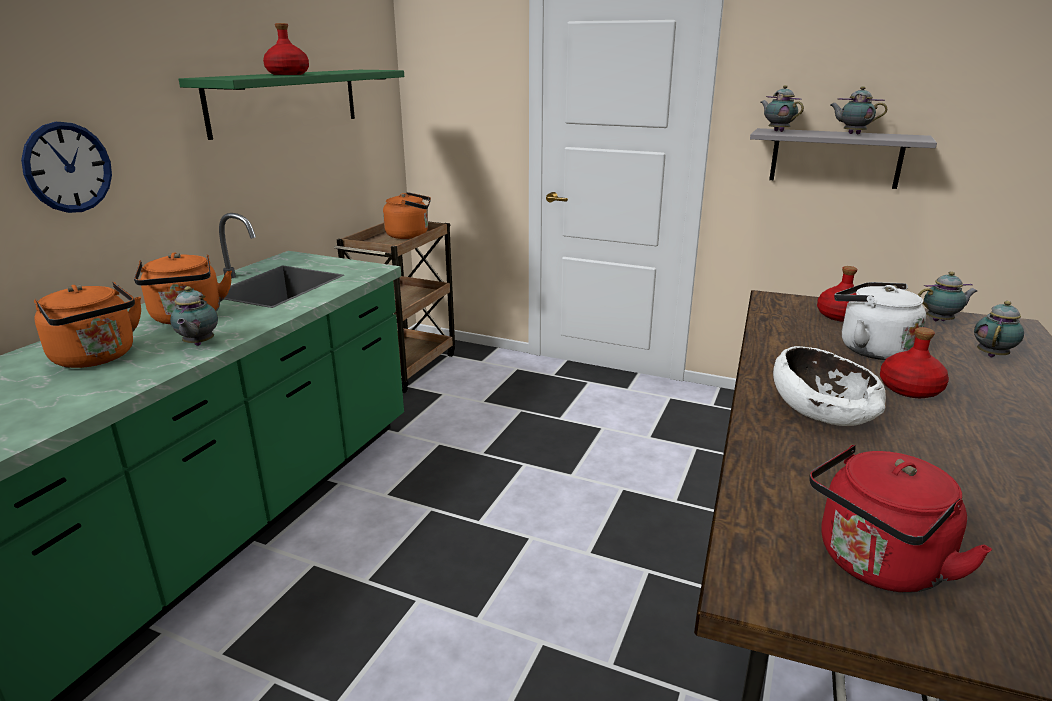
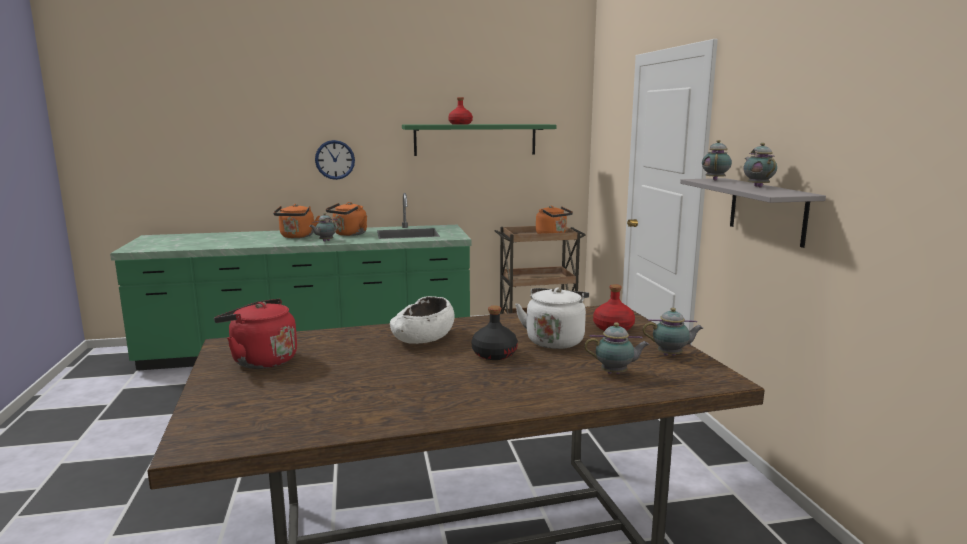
camera: 55 degrees right, 10 degrees down
(909, 389) = (494, 354): red bottle -> black bottle
(941, 321) = (671, 355): teapot -> teapot turned 45 degrees counterclockwise

